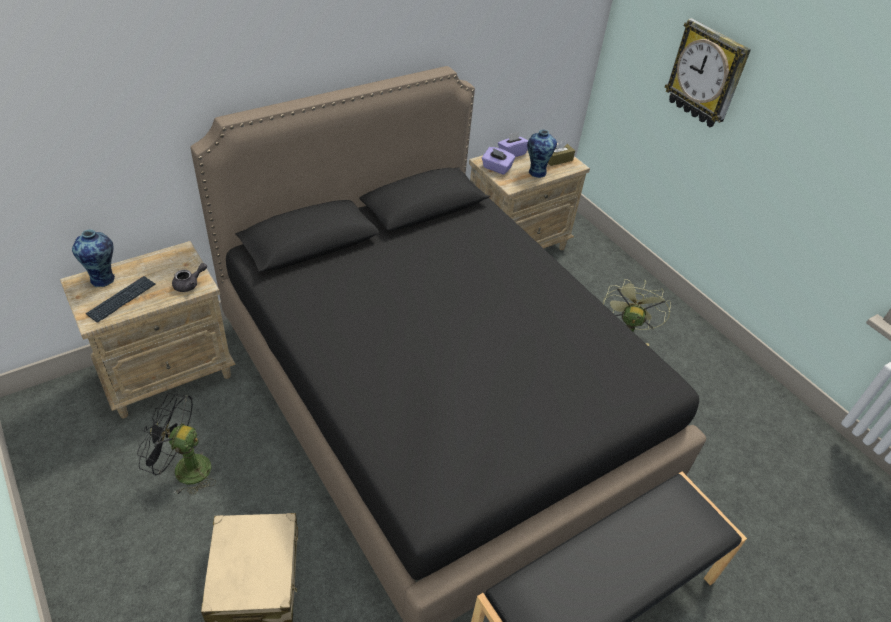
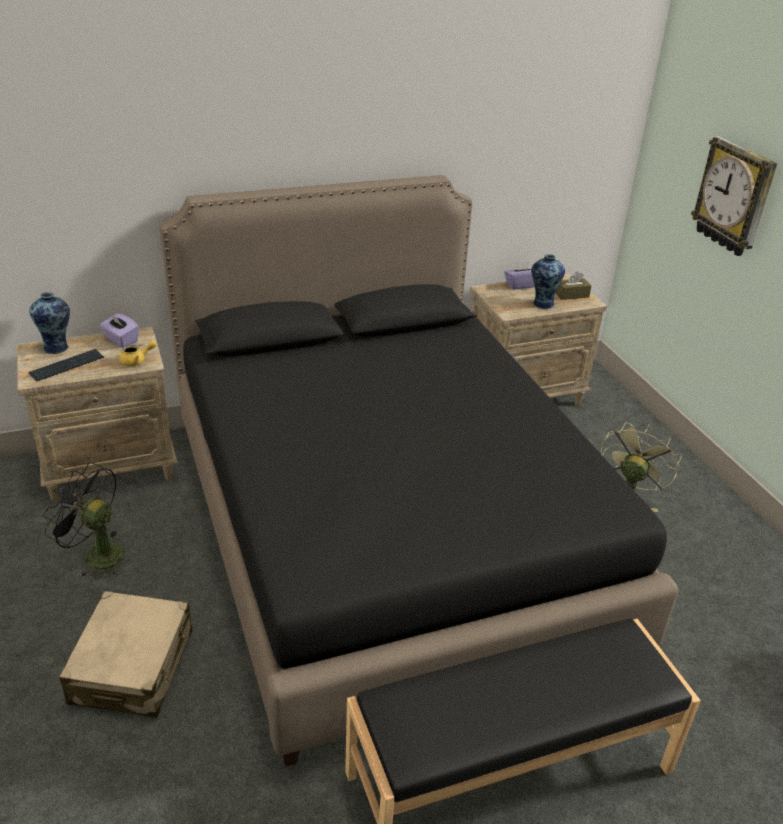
camera: 15 degrees right, 10 degrees down
(189, 284) = (137, 361): grey teapot -> yellow teapot
(496, 168) = (498, 296): purple tissue box -> purple tissue box (121, 340)

